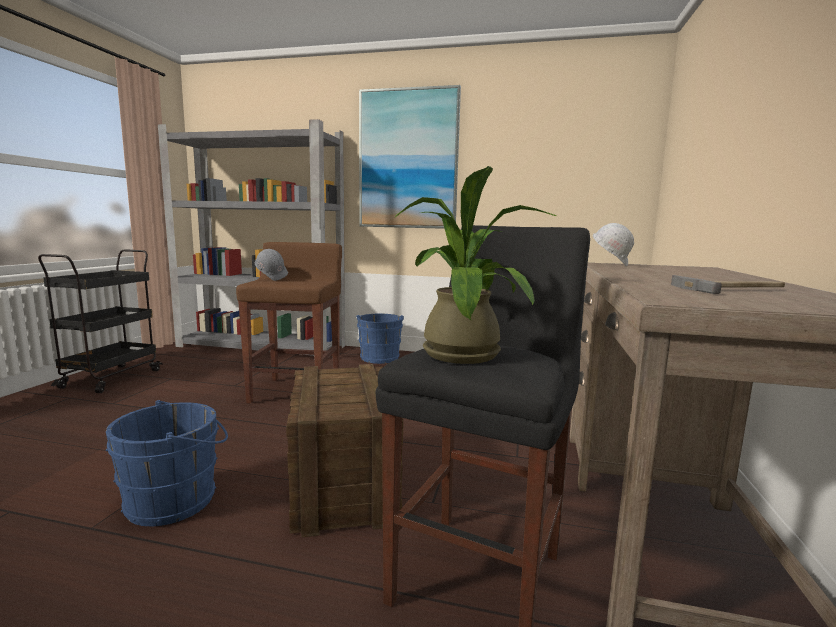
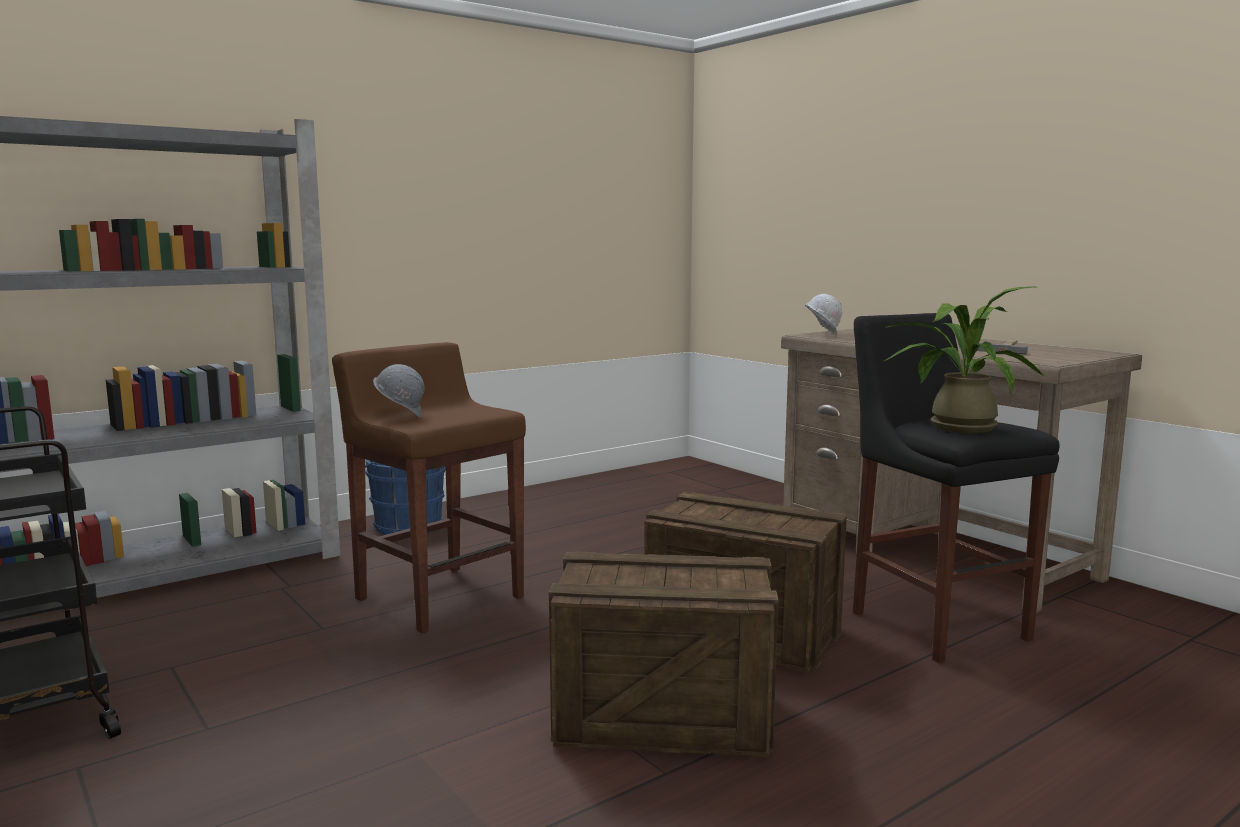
camera: 50 degrees left, 0 degrees up
(177, 500) = (661, 717): blue bucket -> crate
(408, 160) = (397, 187): picture -> none

